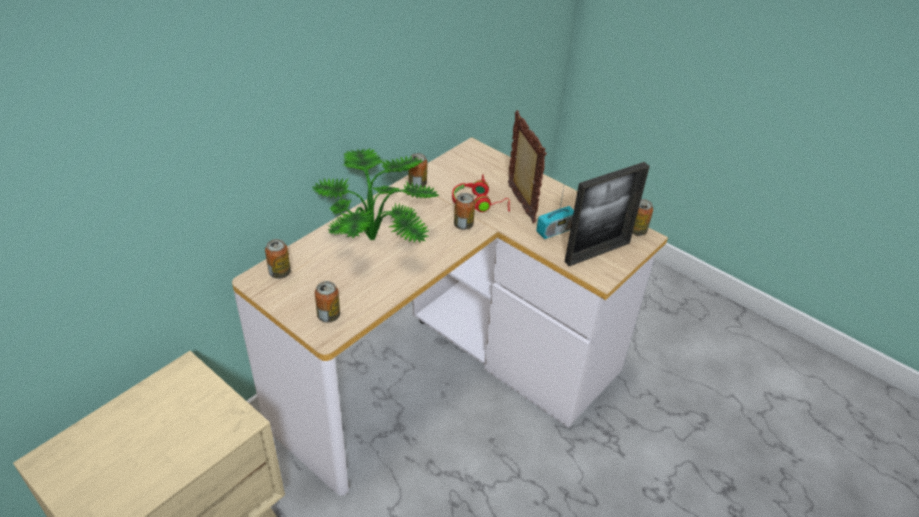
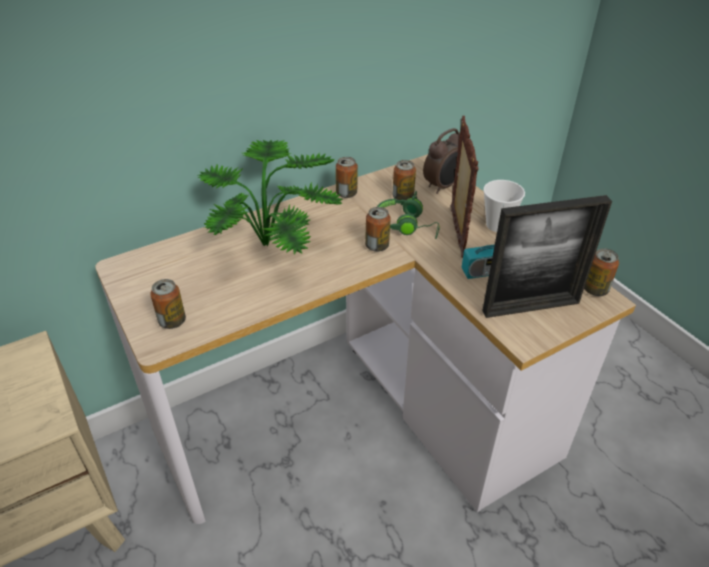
camera: 20 degrees right, 0 degrees up
(280, 273) = (149, 263): can -> can (403, 197)
(479, 204) = (407, 225): red headphones -> green headphones
(493, 166) = (443, 186): none -> alarm clock
(549, 192) = (497, 225): none -> cup

